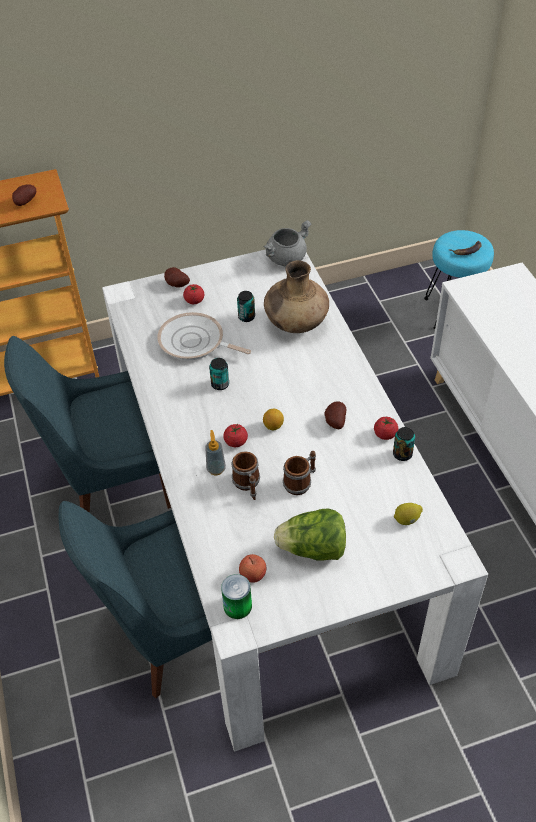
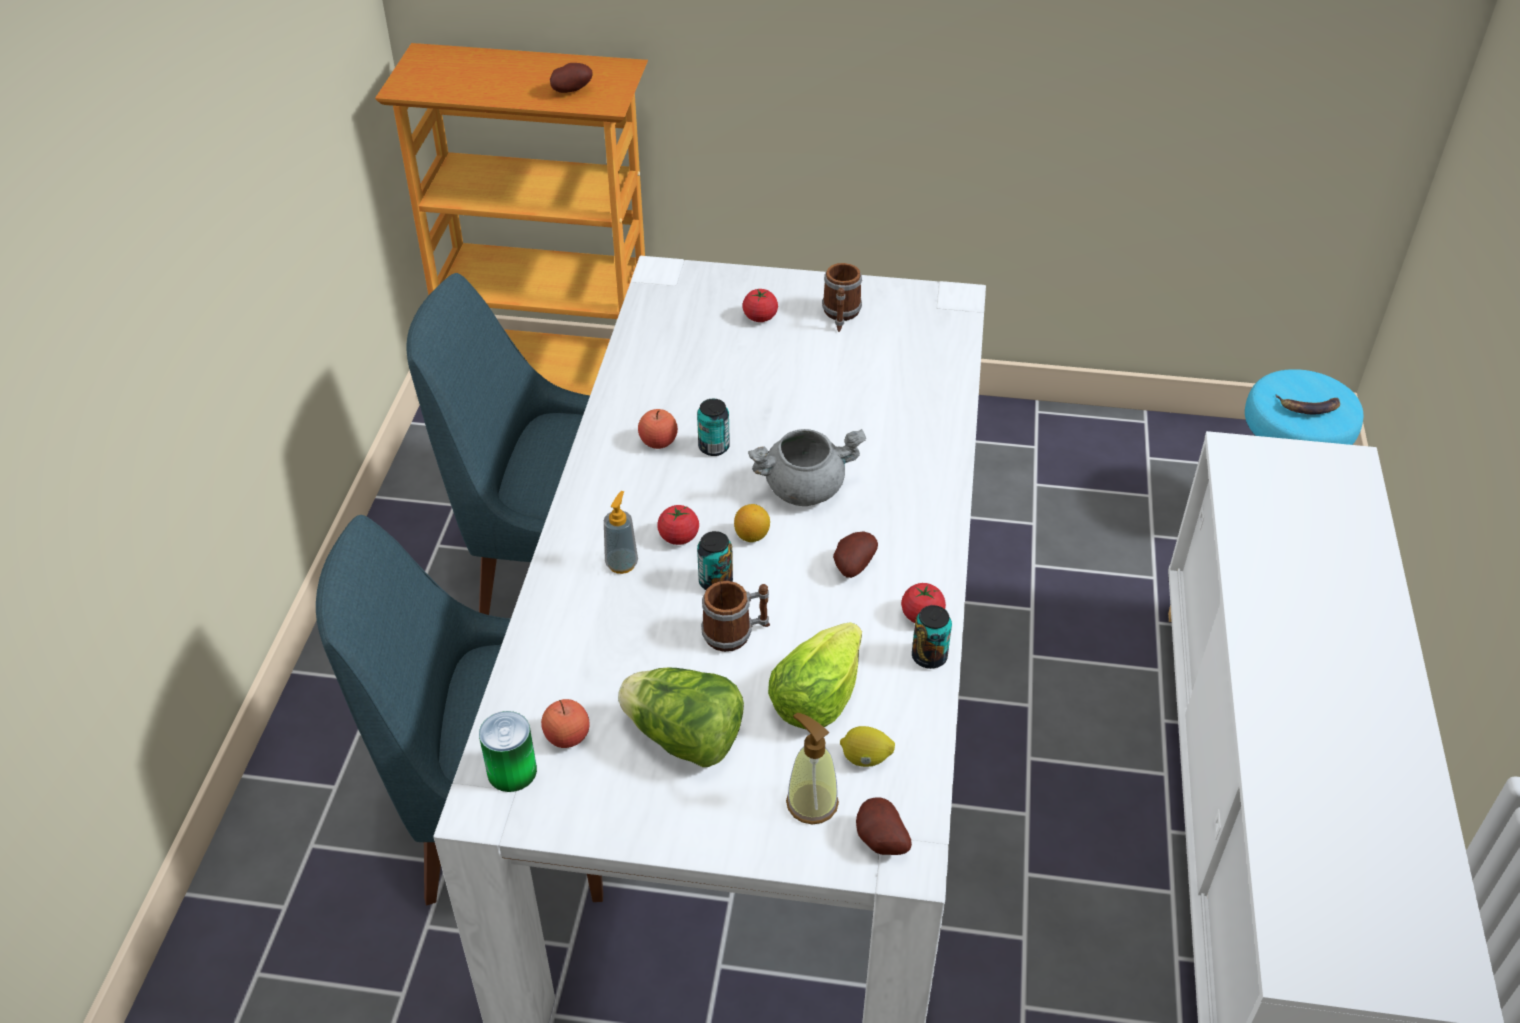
camera: 25 degrees right, 5 degrees down
(176, 285) = (749, 287): potato -> potato (879, 842)
(188, 393) = (658, 442): none -> apple
(195, 342) = (718, 375): frying pan -> none
(246, 317) = (822, 366): can -> can (715, 582)
(248, 485) = (652, 605): mug -> mug (841, 315)
(286, 258) = (945, 303): grey cooking pot -> grey cooking pot (804, 488)
(296, 323) = (893, 401): brown vase -> none
(363, 499) = (816, 699): none -> lettuce
(396, 553) = (811, 803): none -> soap dispenser

